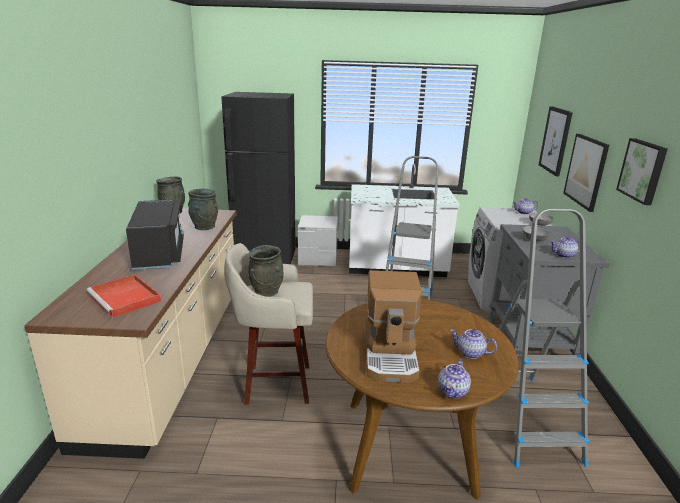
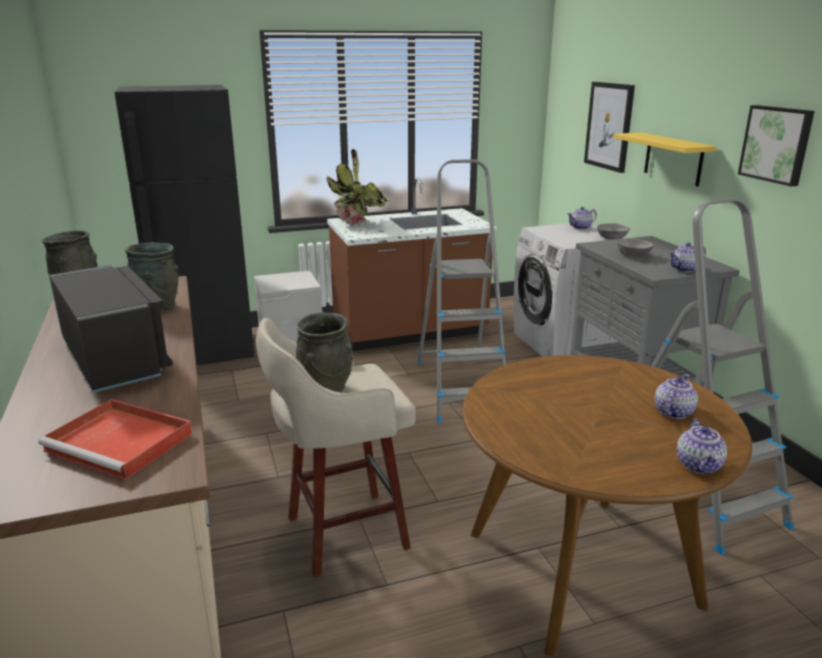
camera: 20 degrees left, 0 degrees up
(369, 190) = (361, 224): none -> potted plant
(391, 355) = (581, 437): coffee machine -> none
(396, 268) = (410, 332): white counter -> brown counter
(470, 353) = (673, 412): teapot -> teapot turned 120 degrees clockwise
(586, 171) = (673, 159): picture -> yellow shelf

